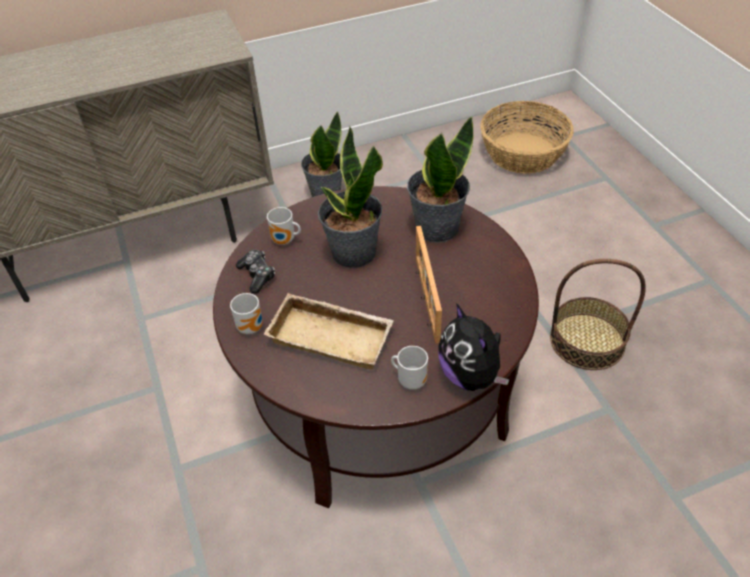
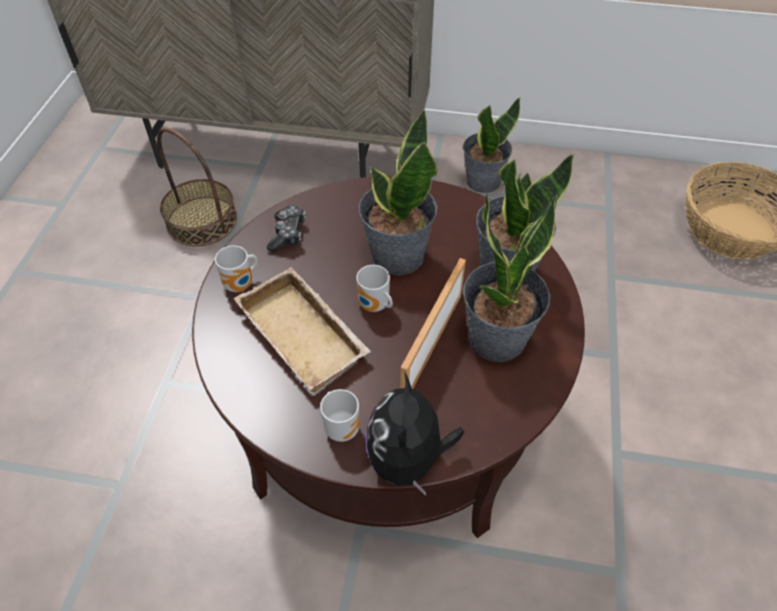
camera: 30 degrees right, 5 degrees up
(285, 241) = (341, 211): mug -> mug (374, 306)
(466, 274) = (497, 339): none -> potted plant
(587, 341) = (651, 481): basket -> basket (201, 221)

